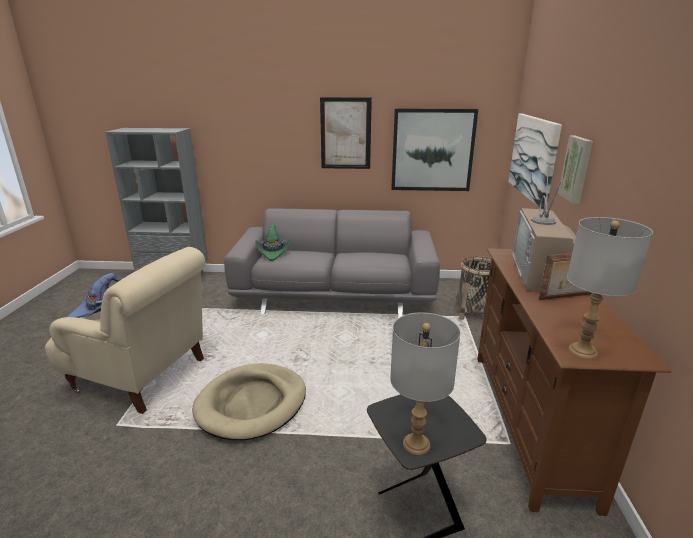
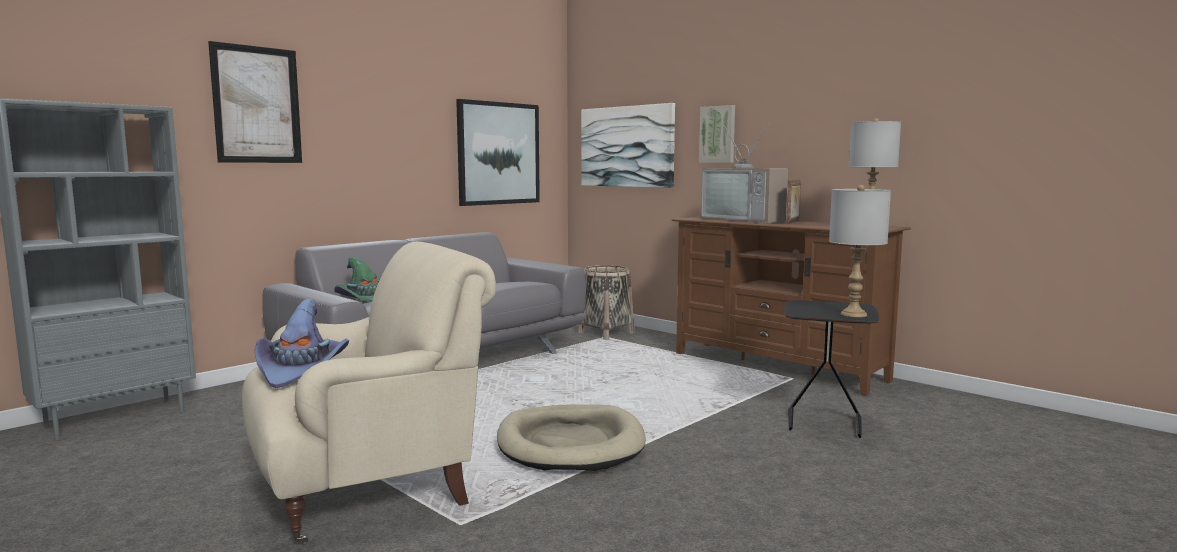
camera: 50 degrees left, 15 degrees down
(345, 133) = (401, 129): picture -> picture (257, 105)

